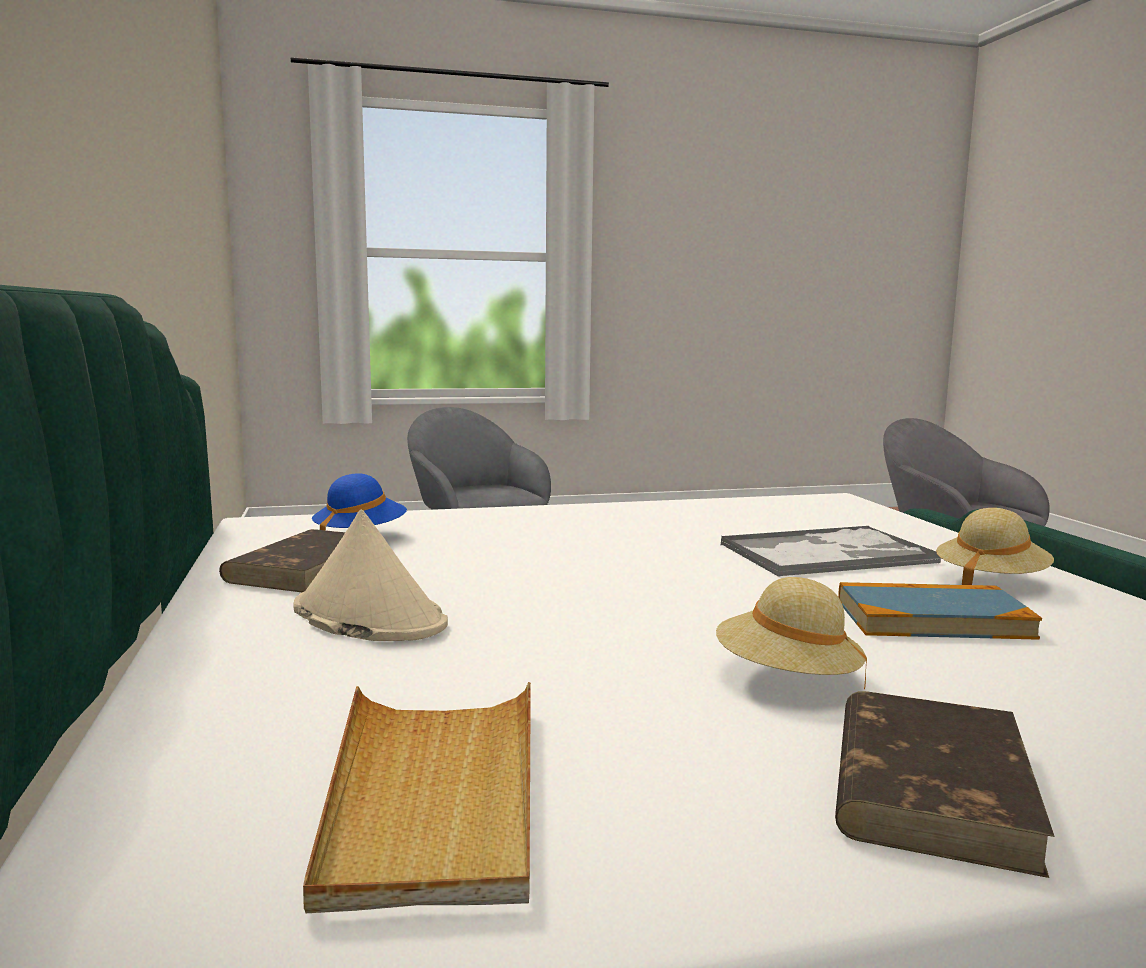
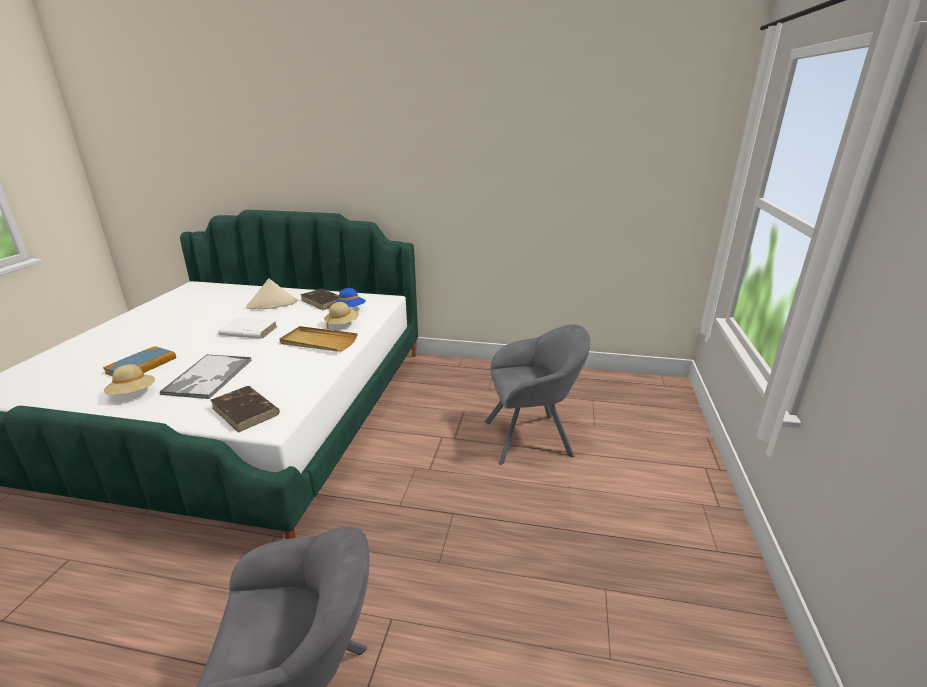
camera: 115 degrees right, 15 degrees up
(433, 794) = (190, 301): beige tray -> beige tray (318, 342)
(602, 585) = (248, 331): none -> white book
(787, 678) = (162, 334): beige hat -> beige hat (342, 324)
(930, 785) = (116, 331): brown book -> brown book (246, 411)

